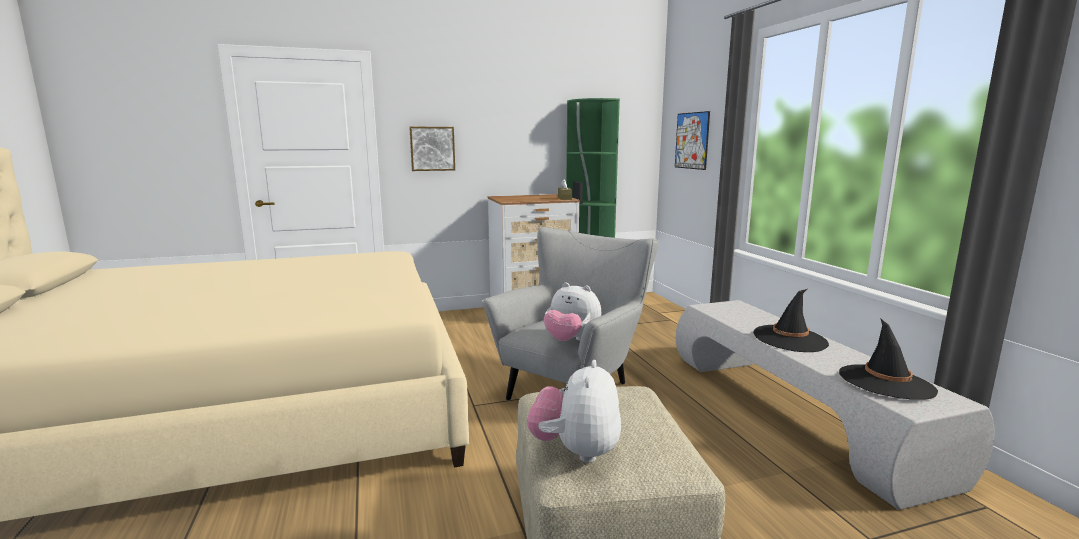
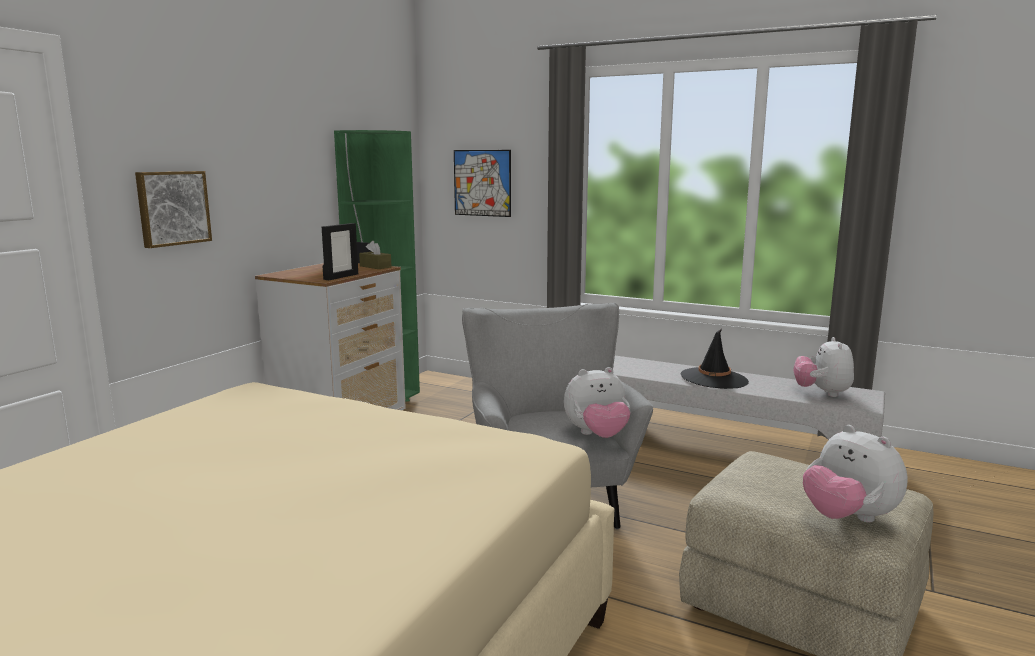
camera: 45 degrees left, 0 degrees up
(522, 200) = (341, 277): none -> picture frame
(886, 382) = (822, 393): black hat -> plush toy

